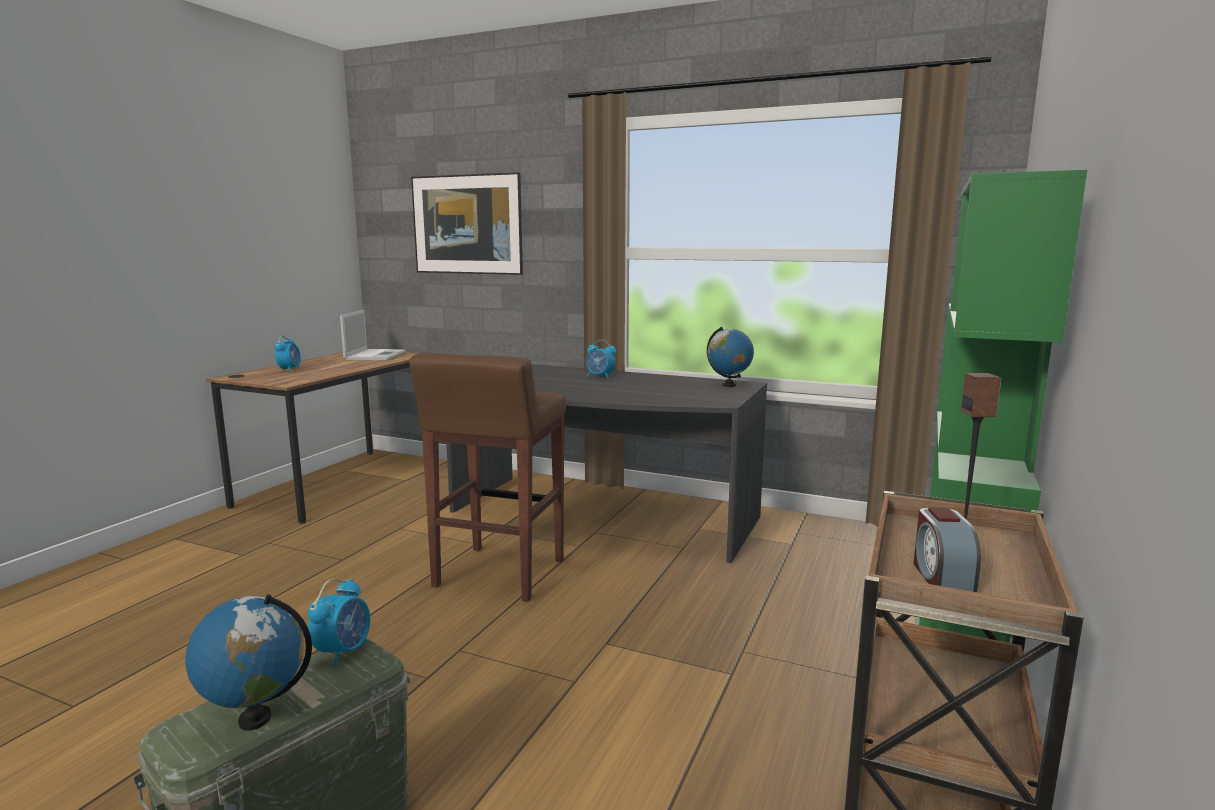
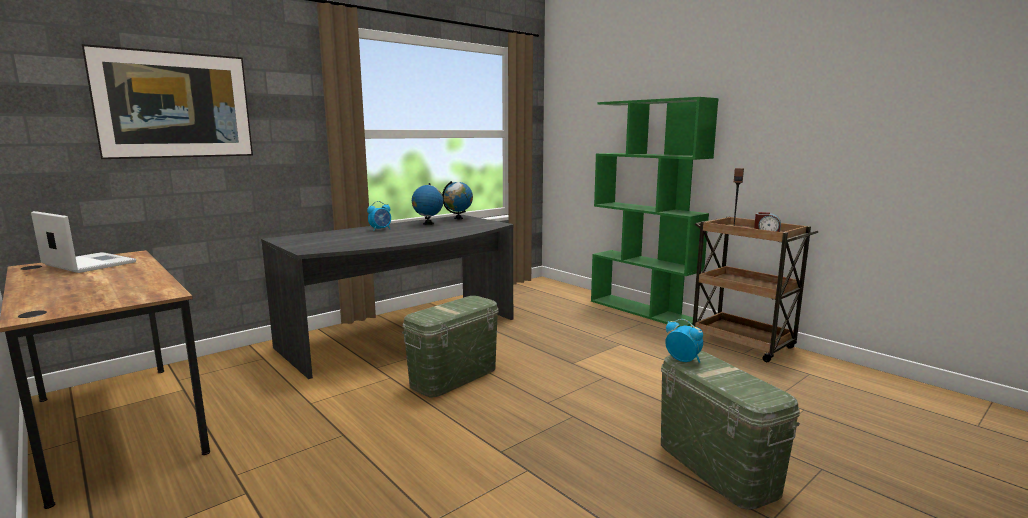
camera: 65 degrees left, 0 degrees up
(255, 718) = (749, 381): globe -> globe (428, 224)
(289, 369) = (68, 293): alarm clock -> none
(498, 574) = (454, 377): brown stool -> green storage box

